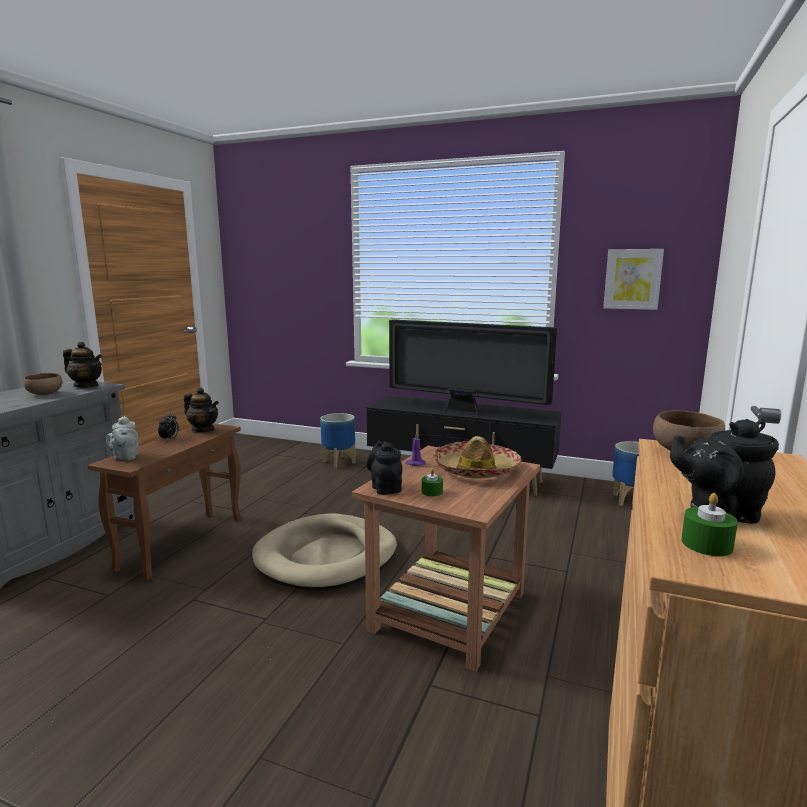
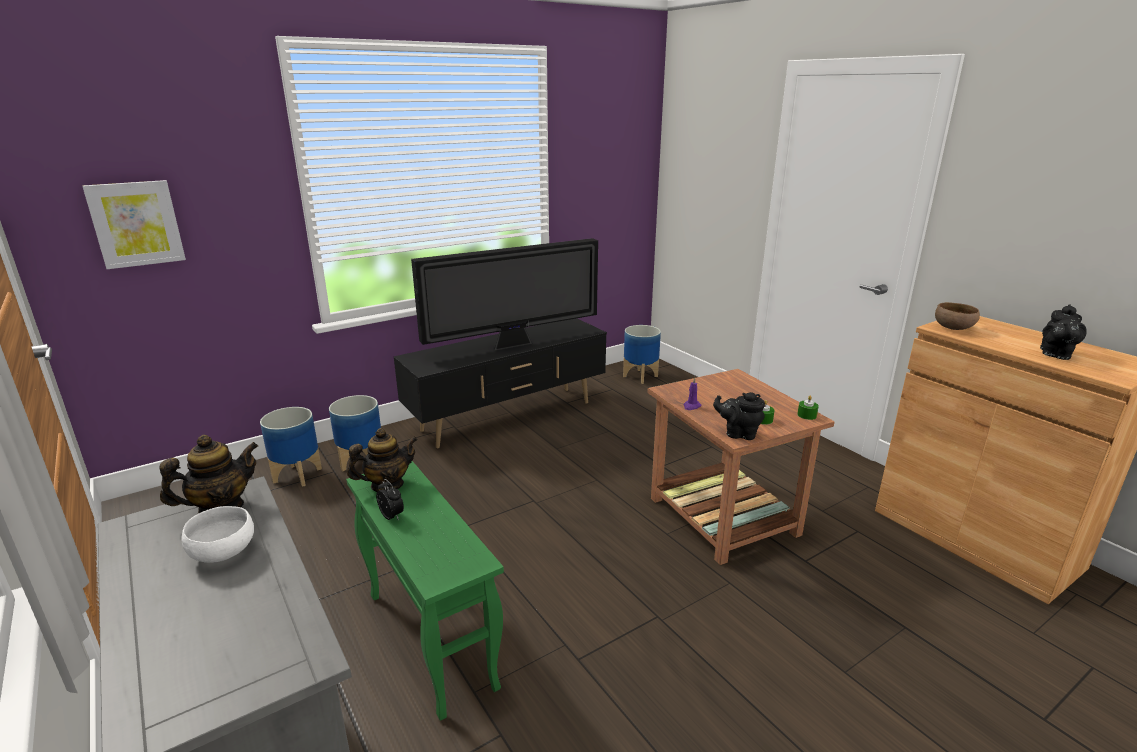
camera: 55 degrees left, 10 degrees up
(45, 394) = (225, 552): brown bowl -> white bowl
(125, 457) = (433, 562): grey teapot -> none
(182, 543) = (430, 640): brown side table -> green side table
(304, 455) = (298, 475): none -> planter
(327, 557) = (578, 544): beige dog bed -> none
(476, 469) = (728, 390): hat -> none
(632, 279) = (607, 179): picture -> picture (136, 224)
(706, 544) = (1094, 369): green candle -> green candle (807, 415)

